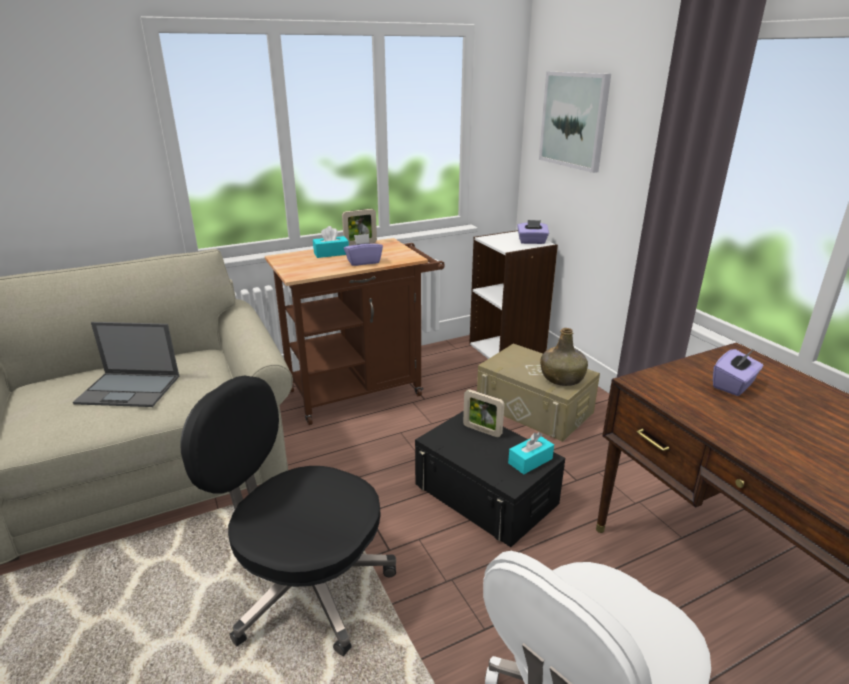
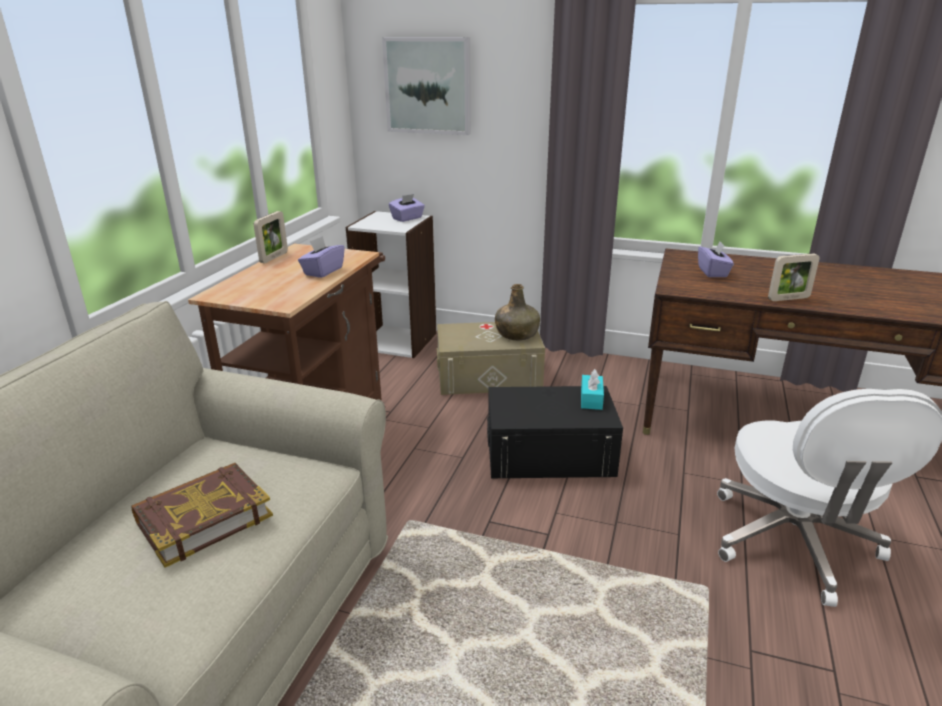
camera: 45 degrees left, 0 degrees up
(130, 389) = (203, 518): laptop -> book
(305, 585) = (531, 603): black office chair -> none
(331, 253) = (266, 274): turquoise tissue box -> none
(482, 430) = (527, 396): picture frame -> picture frame (788, 298)

